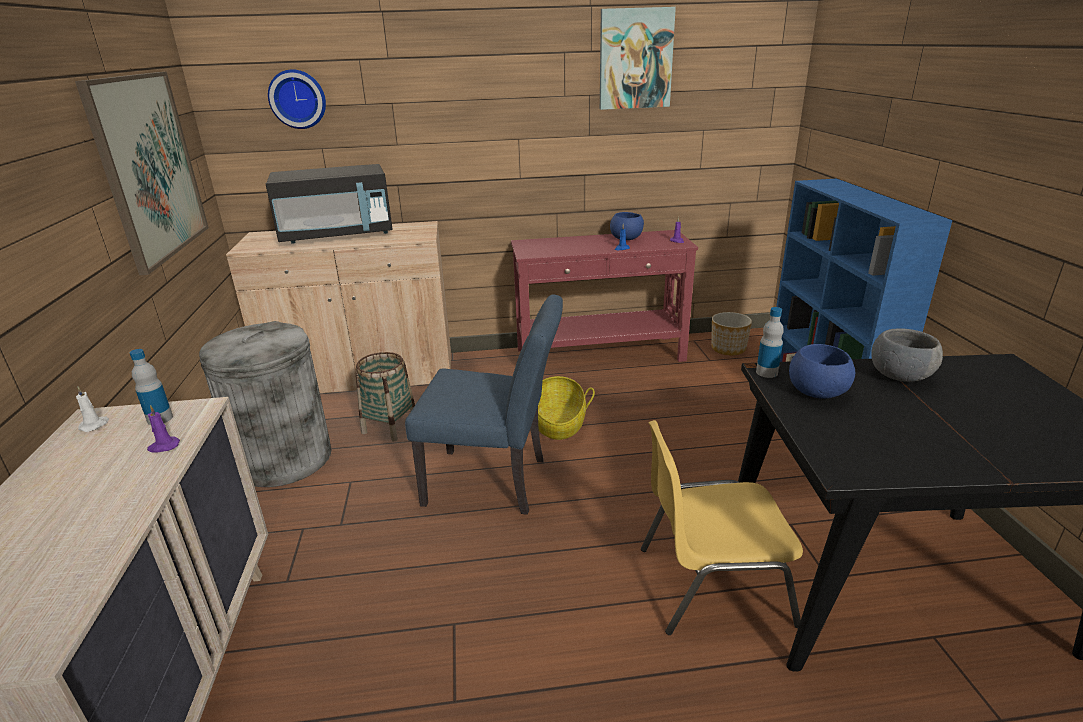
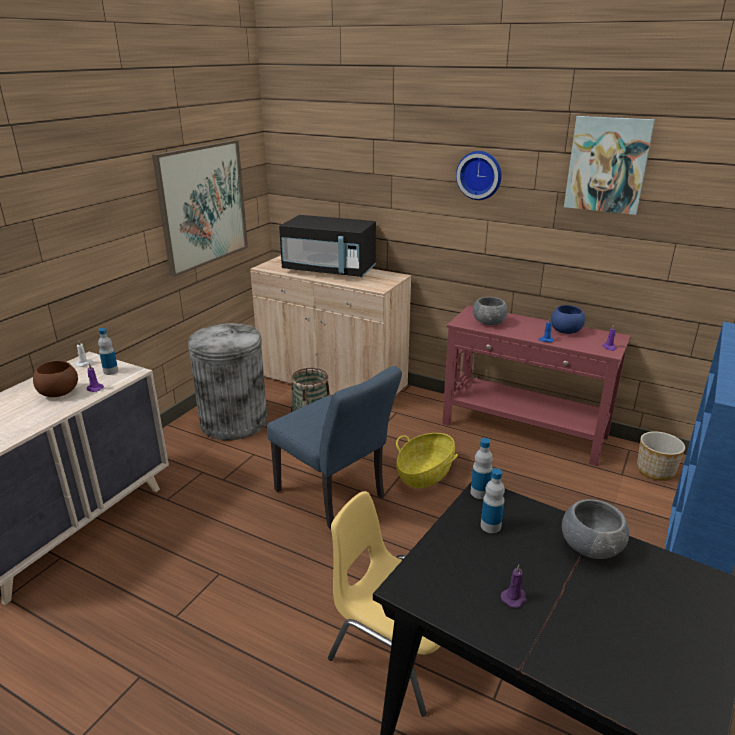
camera: 35 degrees right, 0 degrees up
(105, 474) = (59, 393): none -> brown bowl
(298, 99) = (328, 164): wall clock -> wall clock (480, 175)
(552, 248) = (488, 322): none -> grey bowl
(816, 393) = (490, 526): blue bowl -> bottle
(921, 435) = (514, 598): none -> purple candle

